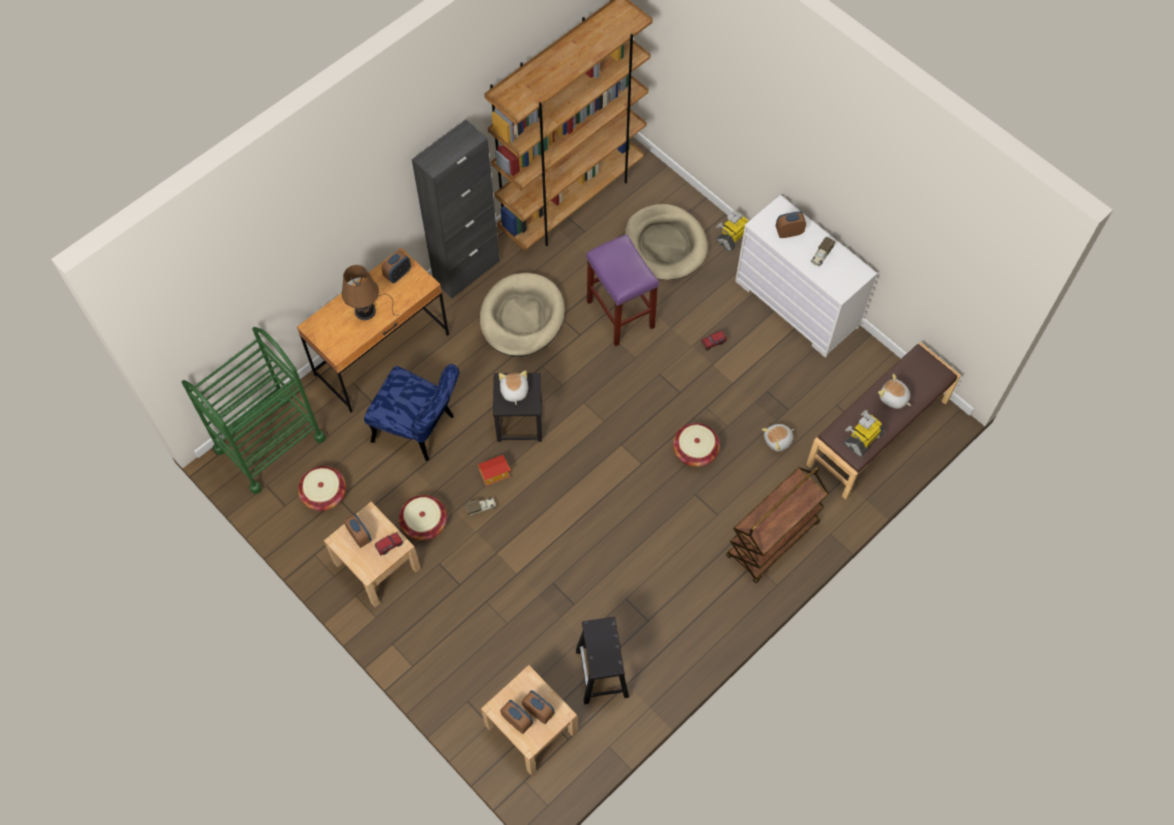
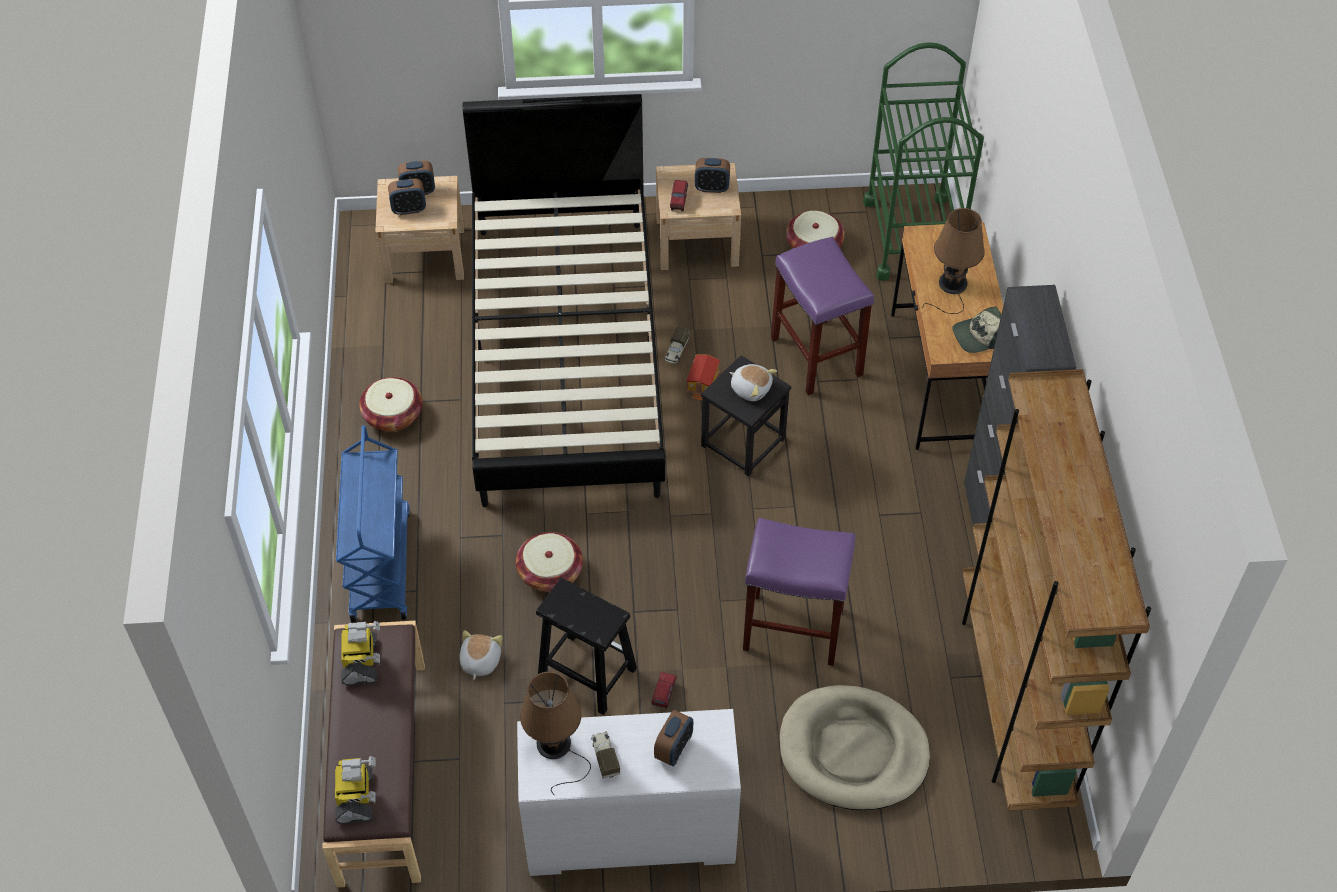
camera: 130 degrees right, 10 degrees down
(398, 274) = (978, 336): alarm clock -> cap
(420, 430) = (815, 356): blue chair -> purple stool
(424, 523) = (705, 299): basket -> basket (393, 415)
(522, 317) = (878, 530): beige dog bed -> none
(538, 568) = (565, 354): none -> black bed
(602, 674) = (412, 334): black stool -> black stool (585, 673)
(733, 236) = (796, 842): toy robot -> toy robot (356, 797)
(772, 541) = (380, 564): brown cart -> blue cart
(837, 278) = (556, 747): none -> brown table lamp
(893, 398) = (371, 737): plush toy -> none

